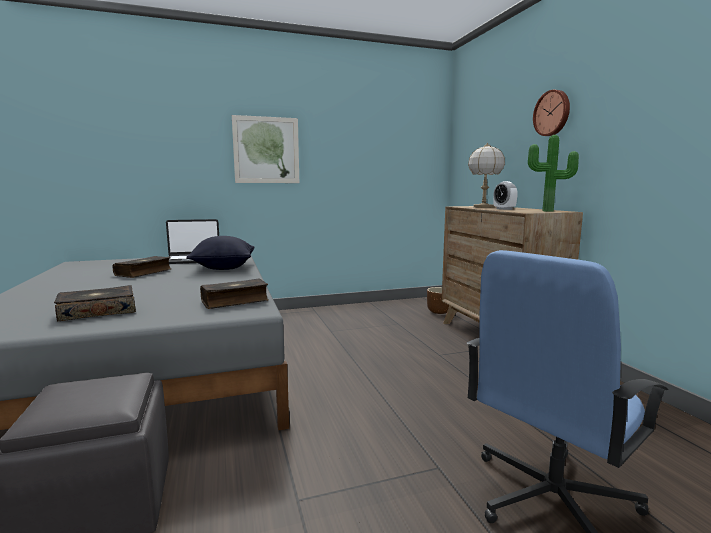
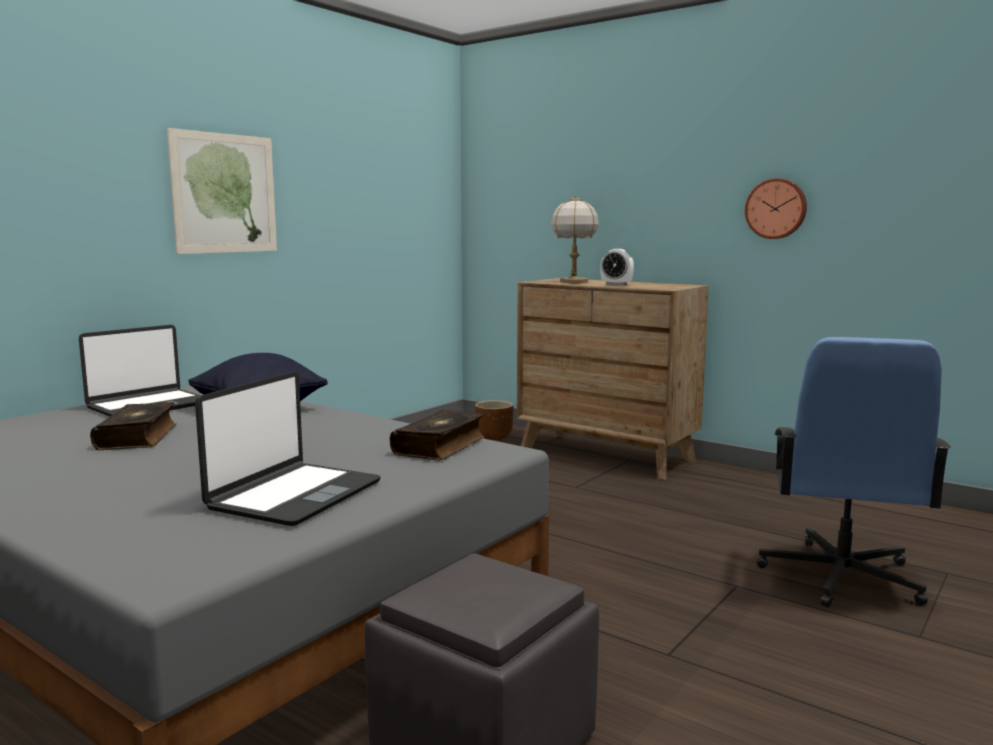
camera: 35 degrees left, 0 degrees up
(98, 312) = (294, 495): book -> laptop
(548, 211) = (674, 285): potted plant -> none
(552, 113) = (652, 163): wall clock -> wall clock (776, 209)

